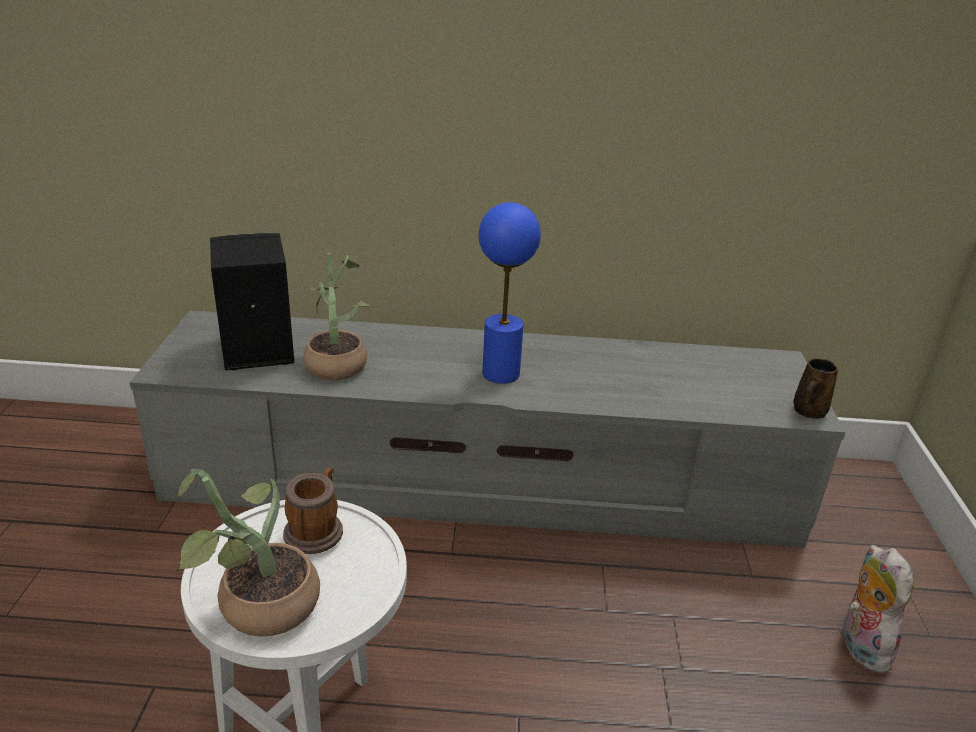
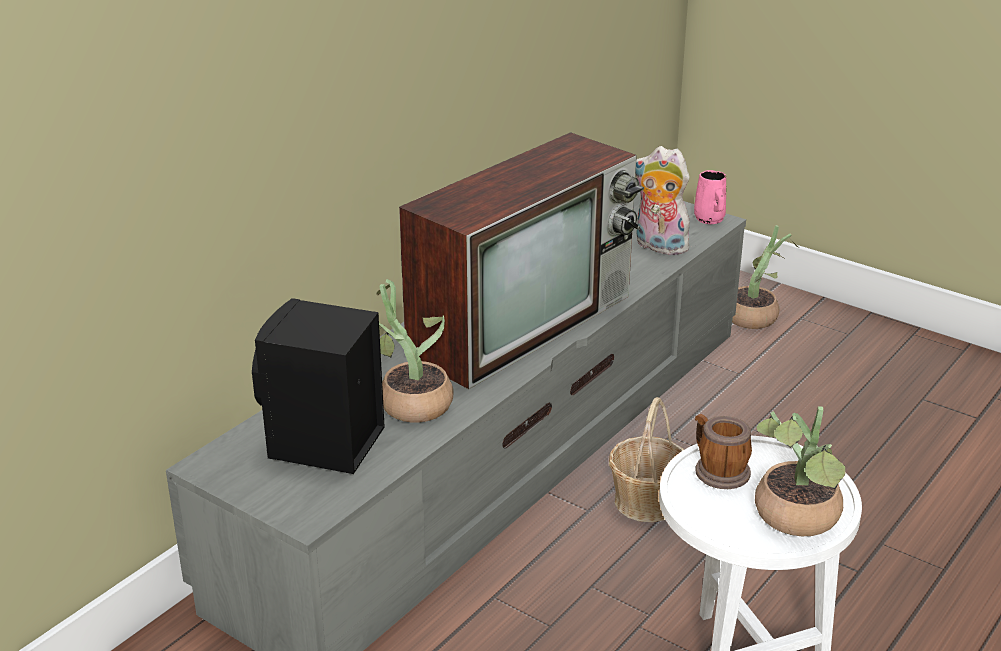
camera: 55 degrees left, 0 degrees up
(492, 583) = (646, 502): none -> basket
(501, 373) = (523, 323): blue table lamp -> television
(808, 411) = (710, 220): brown mug -> pink mug
(859, 645) = (837, 365): plush toy -> plush toy (658, 247)
(863, 554) = (756, 316): none -> potted plant

